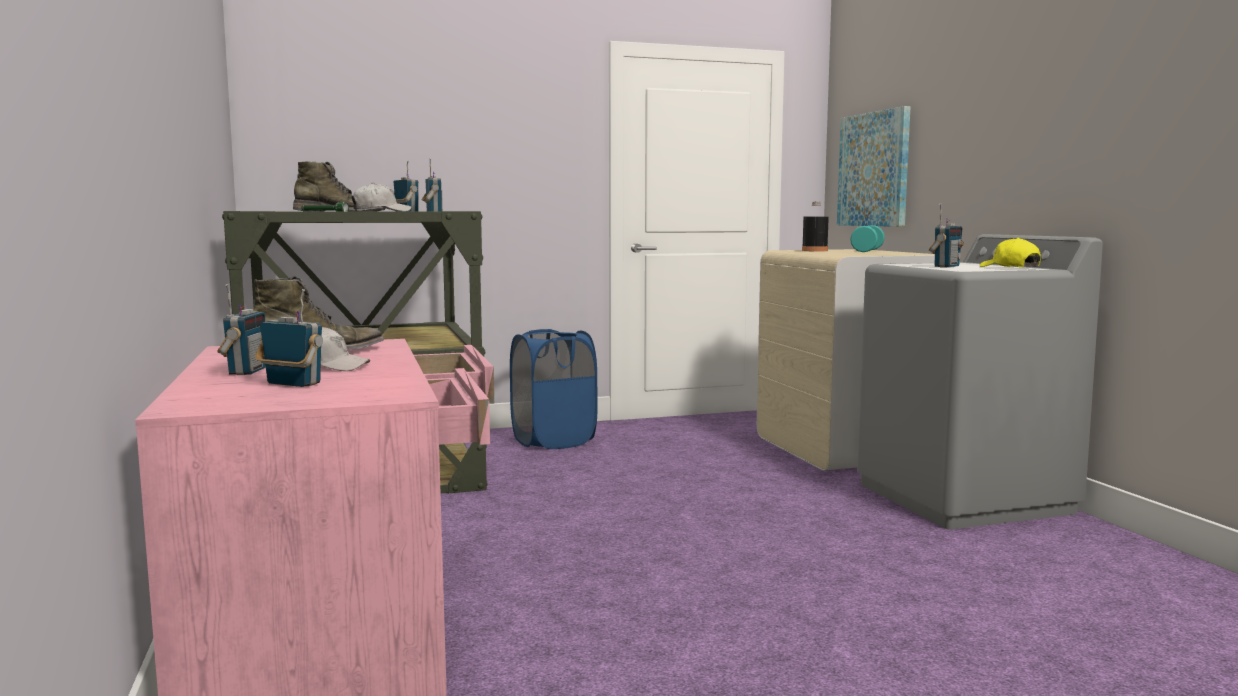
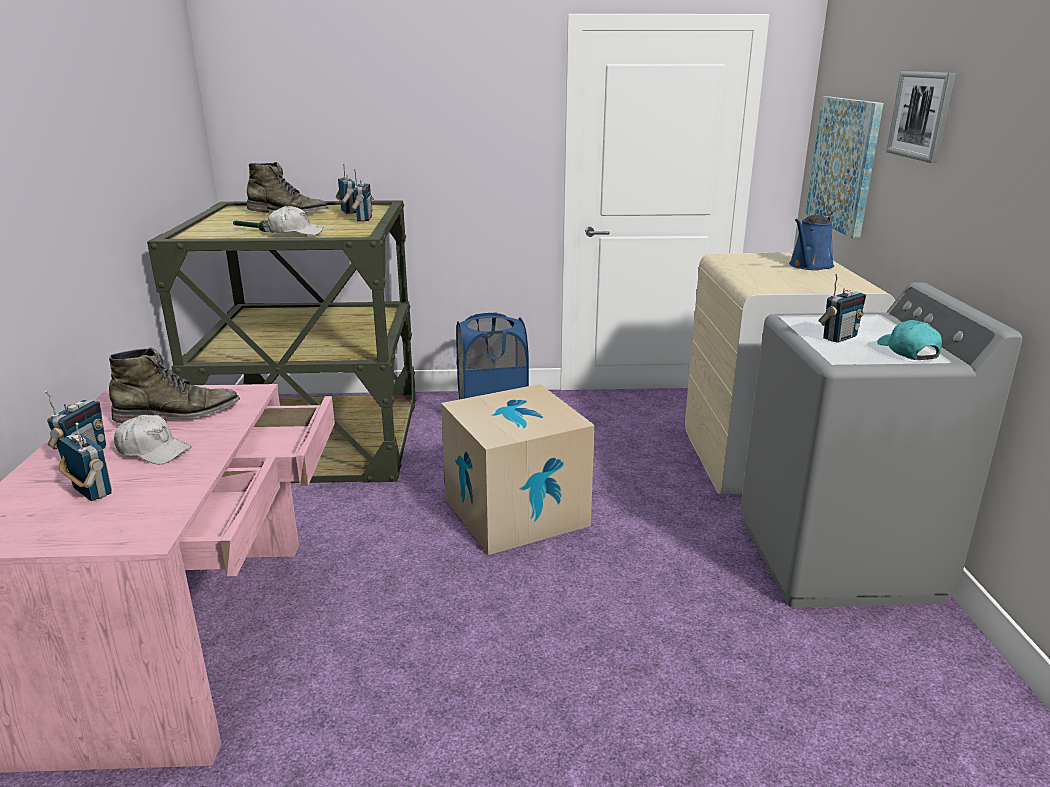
camera: 15 degrees right, 15 degrees up
(634, 498) = (516, 512): none -> cardboard box
(814, 250) = (752, 261): black bottle -> none
(867, 251) = (809, 266): turquoise dumbbell -> blue watering can
(954, 104) = (921, 115): none -> picture
(1010, 268) = (907, 351): yellow cap -> turquoise cap

